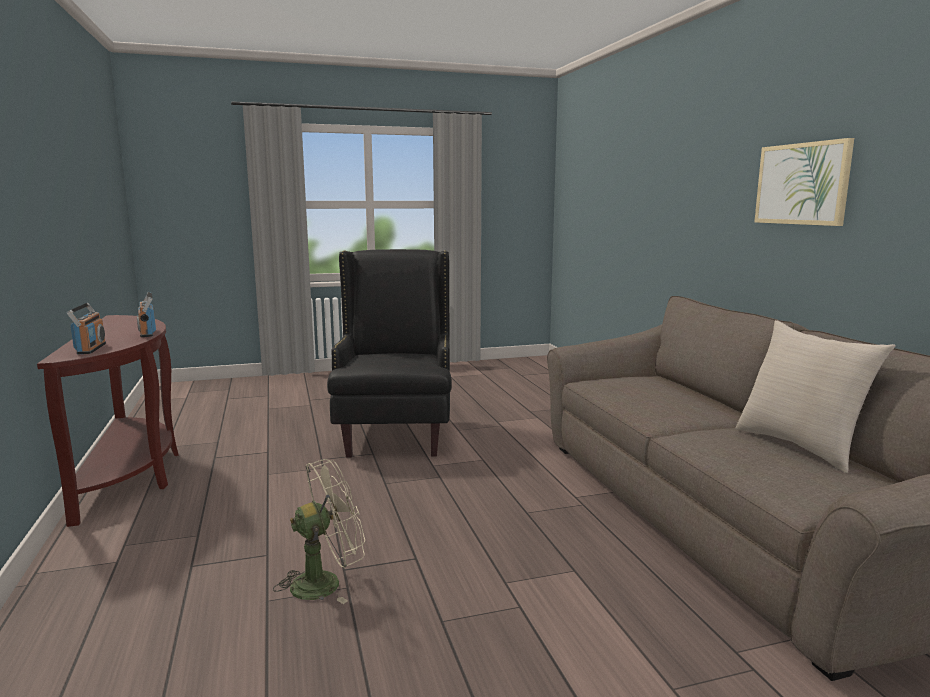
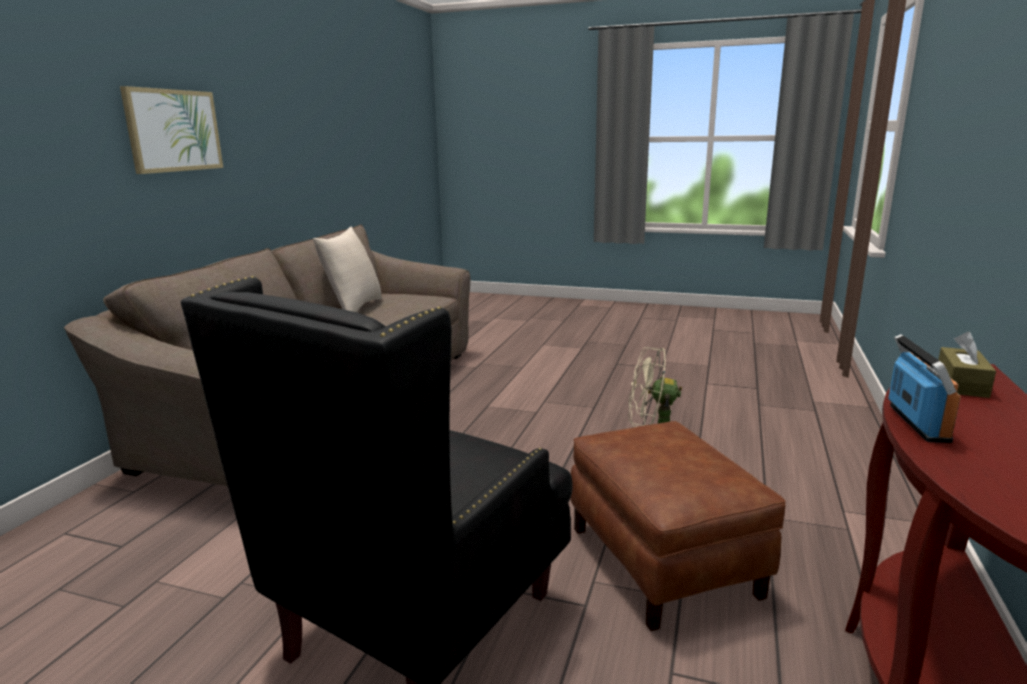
camera: 145 degrees left, 5 degrees up
(90, 349) = (961, 384): radio -> brown tissue box
(282, 486) = (664, 561): none -> brown ottoman

